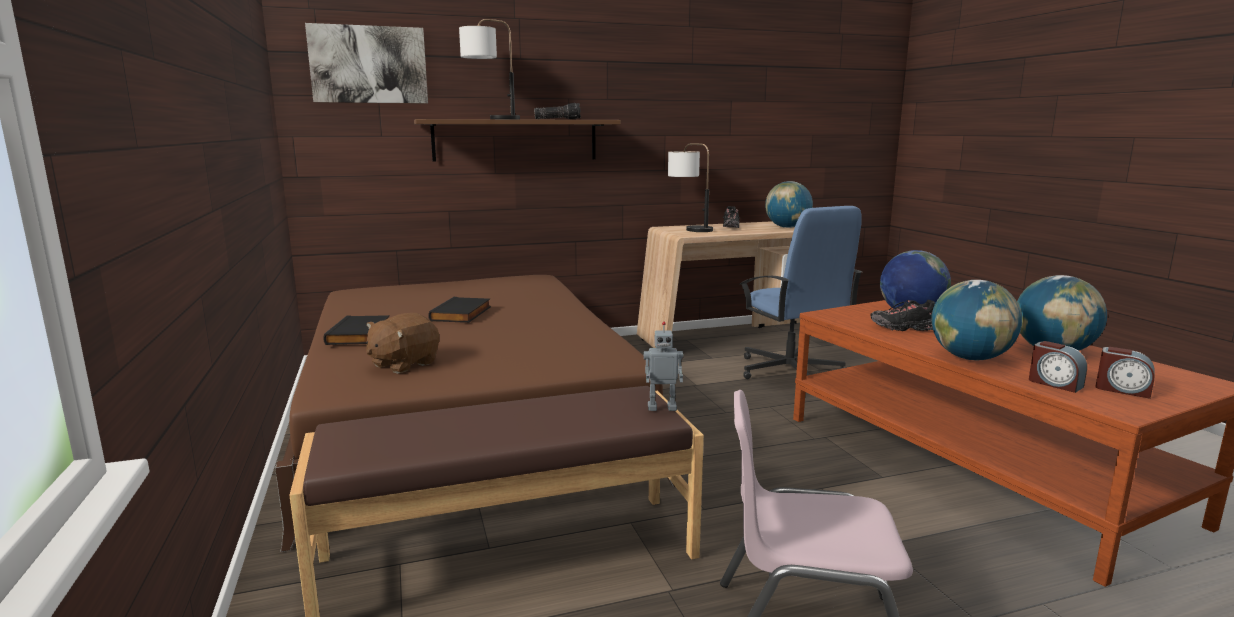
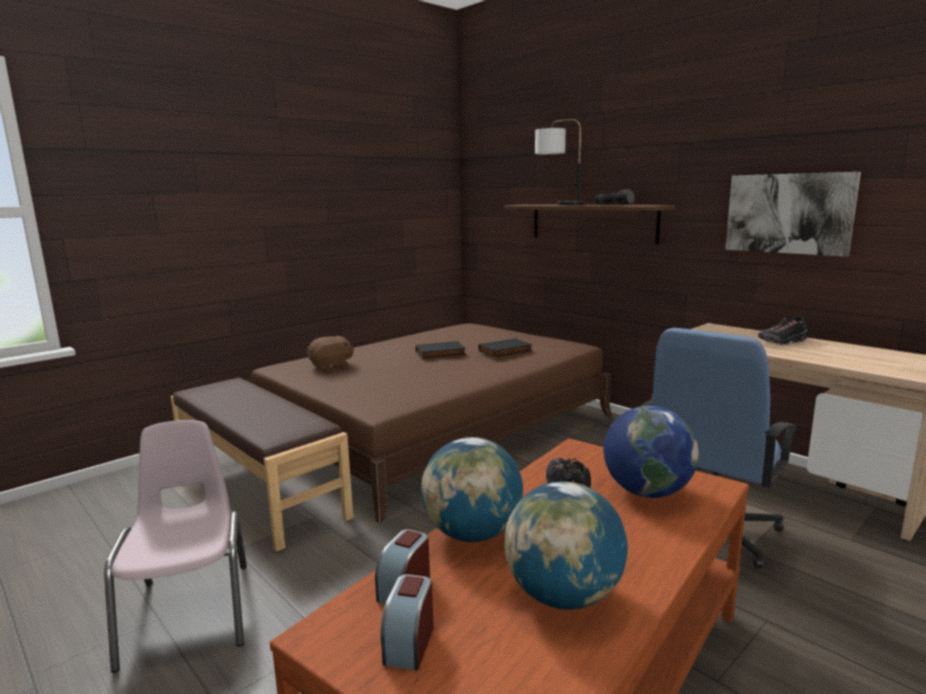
camera: 65 degrees right, 0 degrees up
(360, 334) = (374, 348): black book -> black book (505, 351)
(368, 65) = (504, 164): picture -> picture (788, 213)
(403, 364) = (331, 367): brown plush toy -> brown plush toy turned 135 degrees clockwise
(662, 407) = (292, 436): toy robot -> none
(689, 229) = (726, 332): table lamp -> none
(787, 227) = (850, 359): globe -> none

